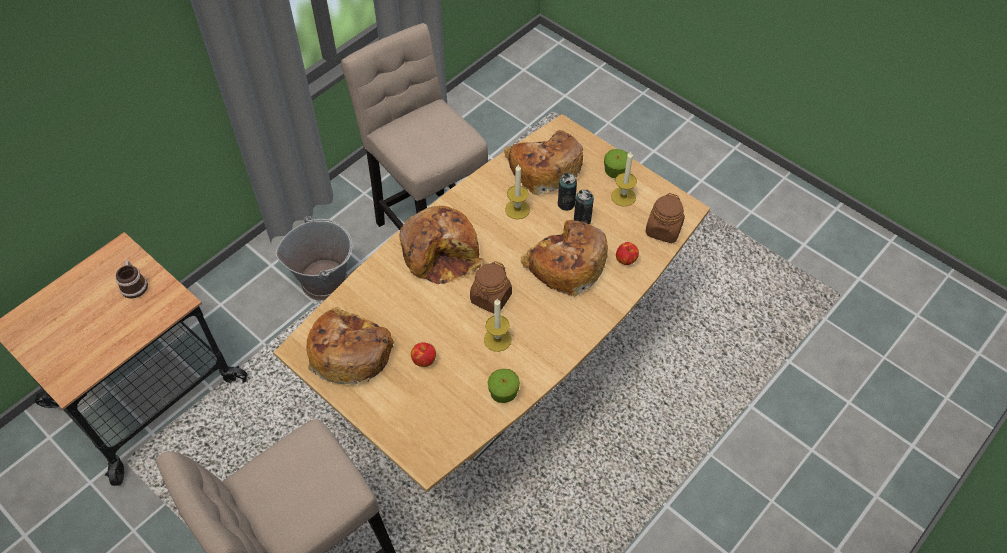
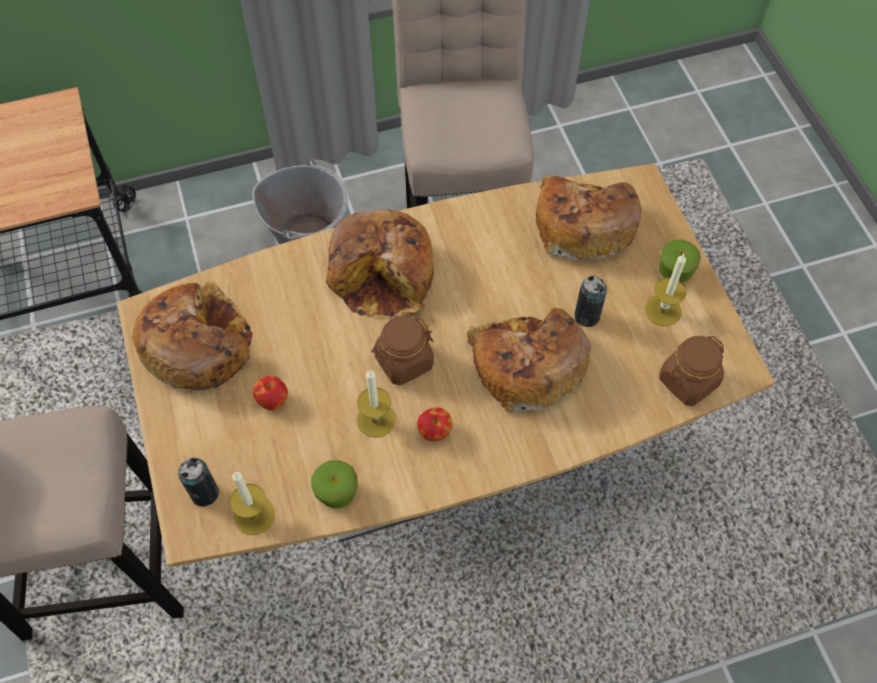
camera: 30 degrees right, 5 degrees up
(134, 284) = (47, 151): mug -> none
(517, 209) = (513, 263): candle -> candle (254, 515)
(566, 204) = (580, 285): can -> can (204, 493)
(626, 260) = (609, 398): apple -> apple (435, 432)

